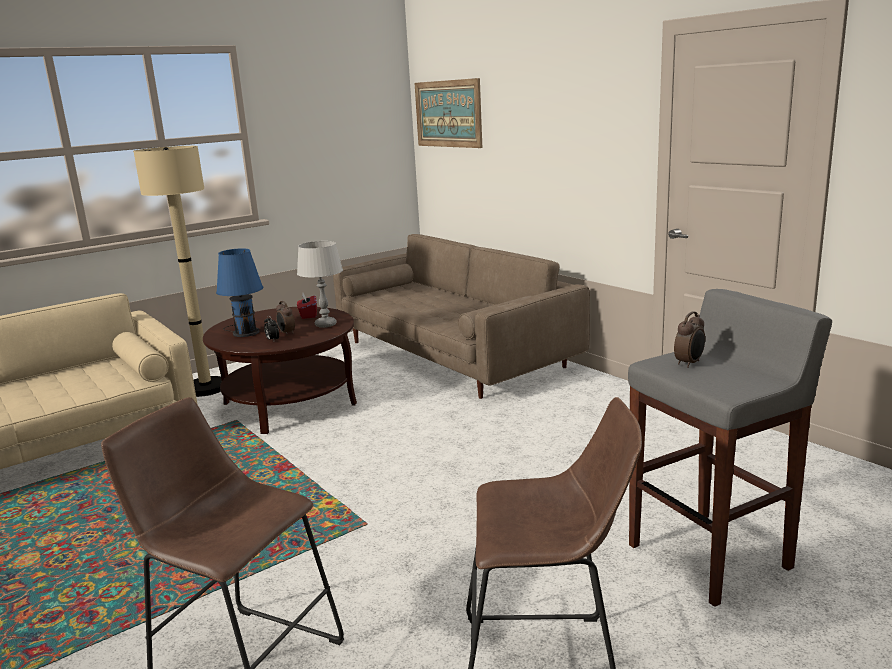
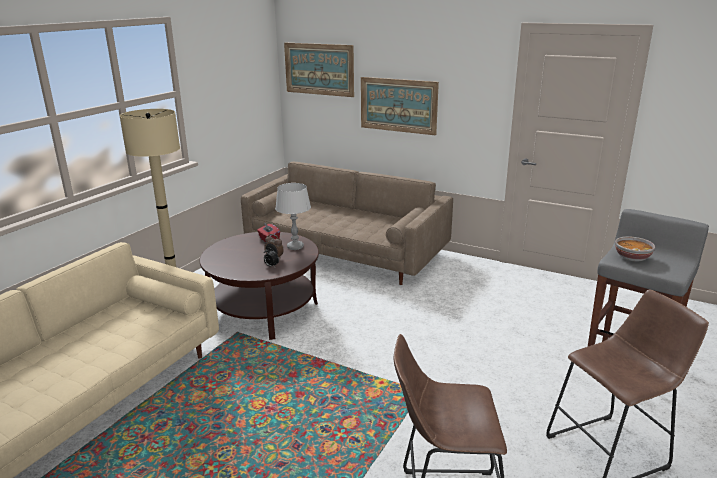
camera: 25 degrees left, 5 degrees up
(245, 332) = (237, 261): blue table lamp -> none
(527, 156) = (398, 105): none -> picture
(689, 363) = (632, 257): alarm clock -> bowl

